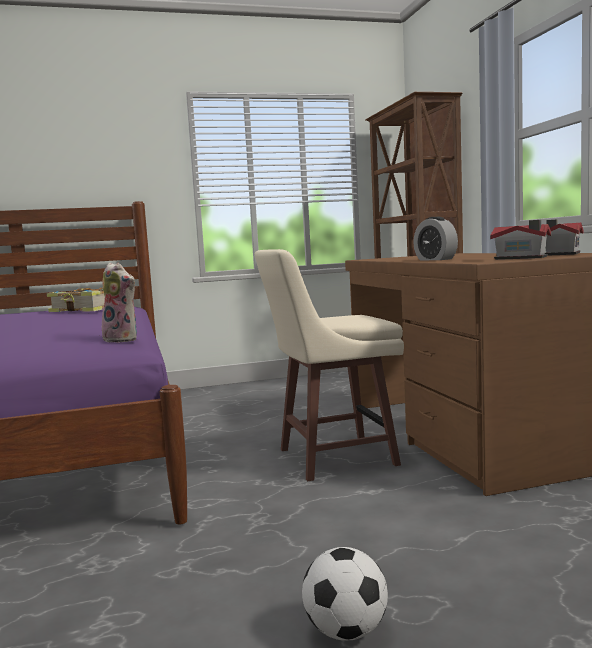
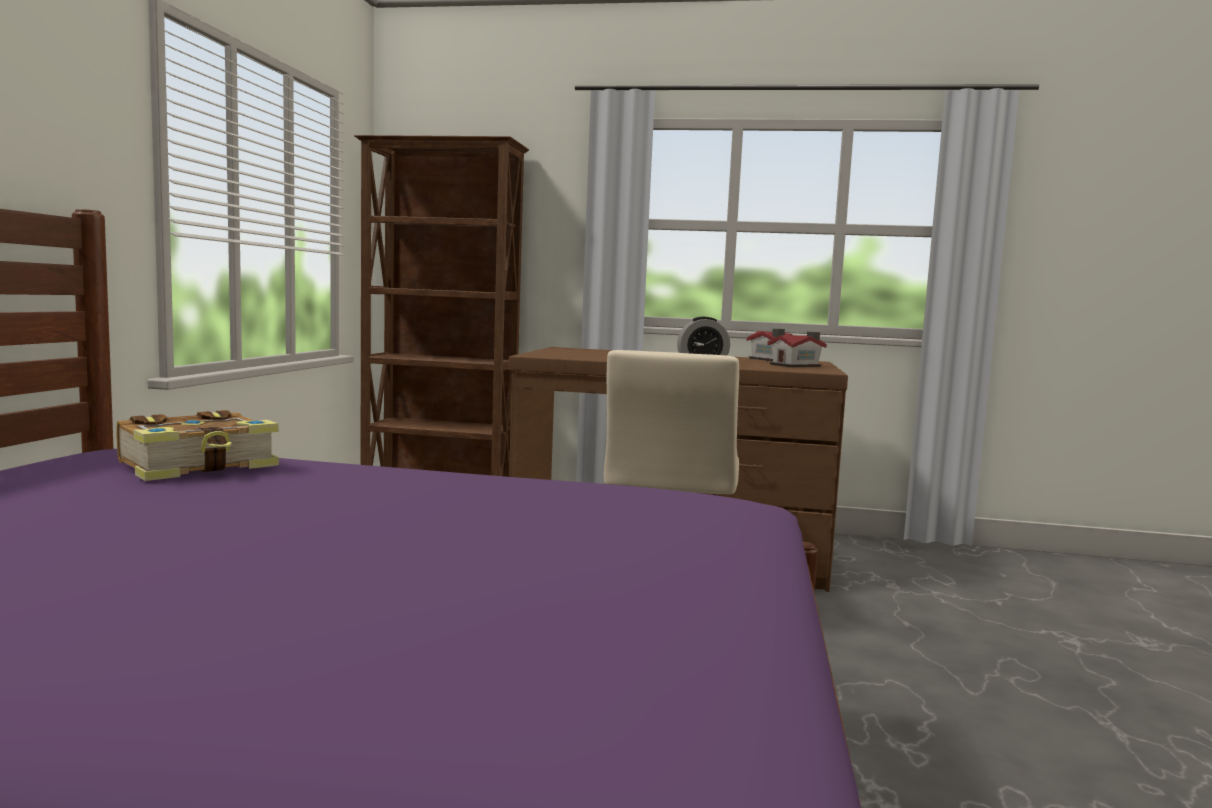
camera: 65 degrees left, 0 degrees up
(123, 339) = (715, 495): plush toy -> none
(346, 631) = (1050, 701): football -> none

